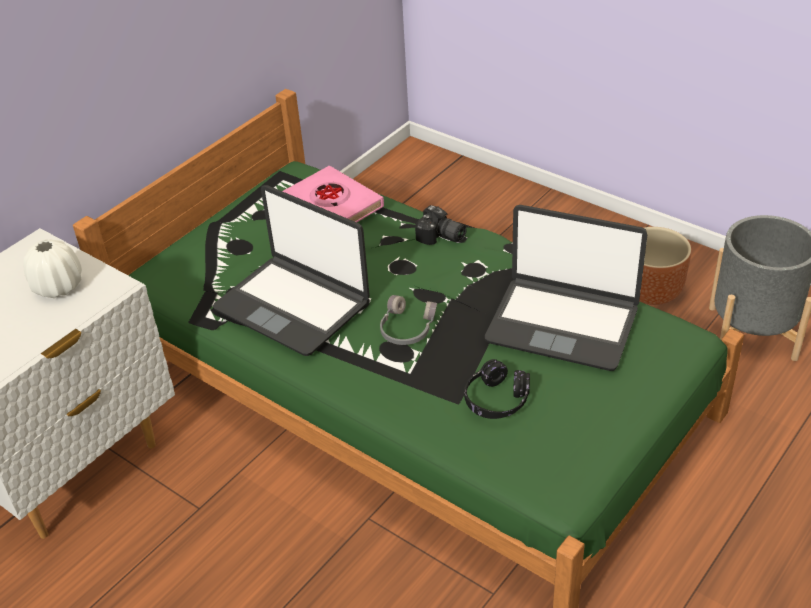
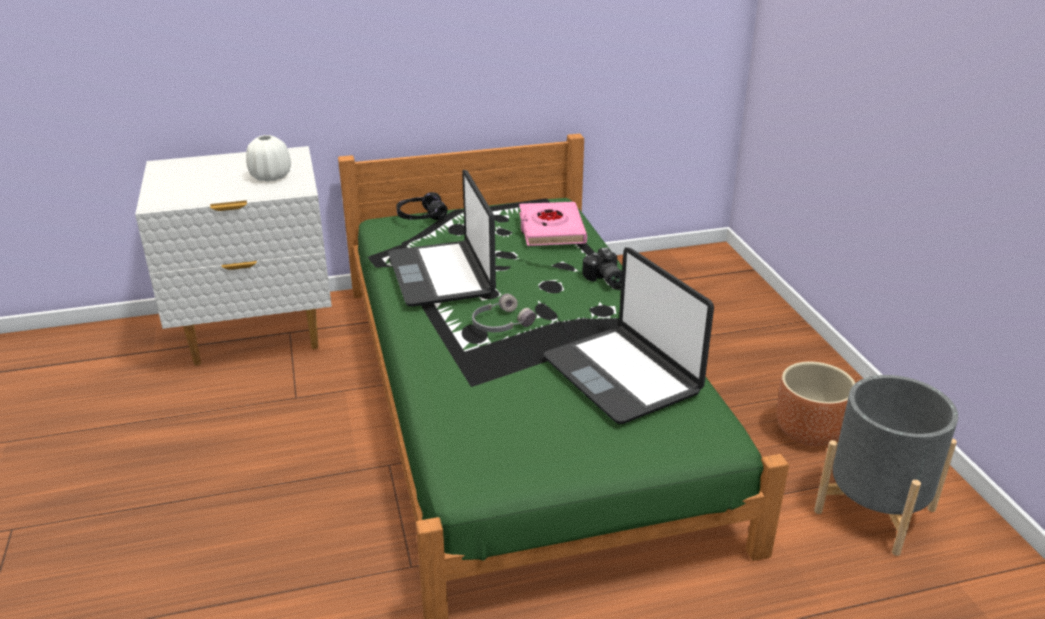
camera: 35 degrees right, 10 degrees down
(496, 400) = (502, 398): black headphones -> black headphones (421, 216)

